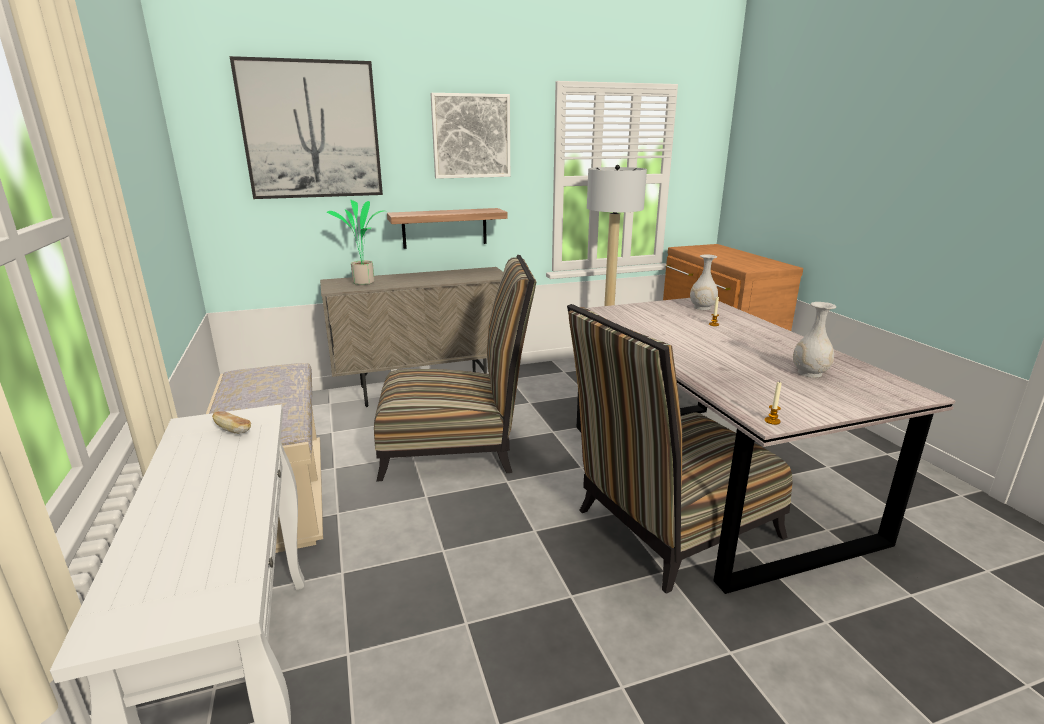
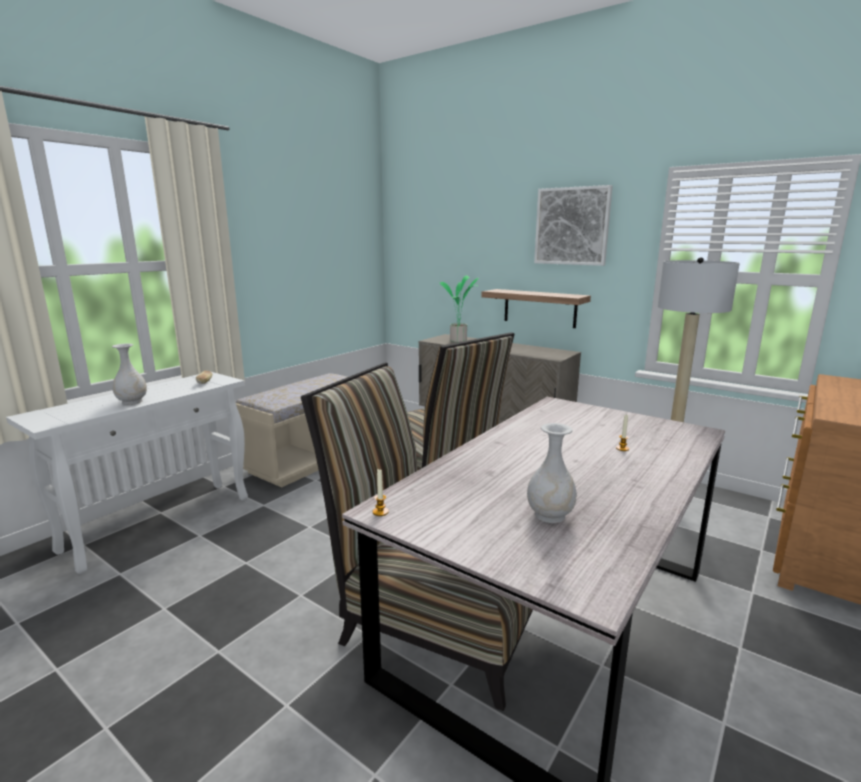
camera: 55 degrees right, 5 degrees down
(311, 130) = (454, 222): picture -> none
(702, 307) = (670, 435): white vase -> white vase (132, 402)

